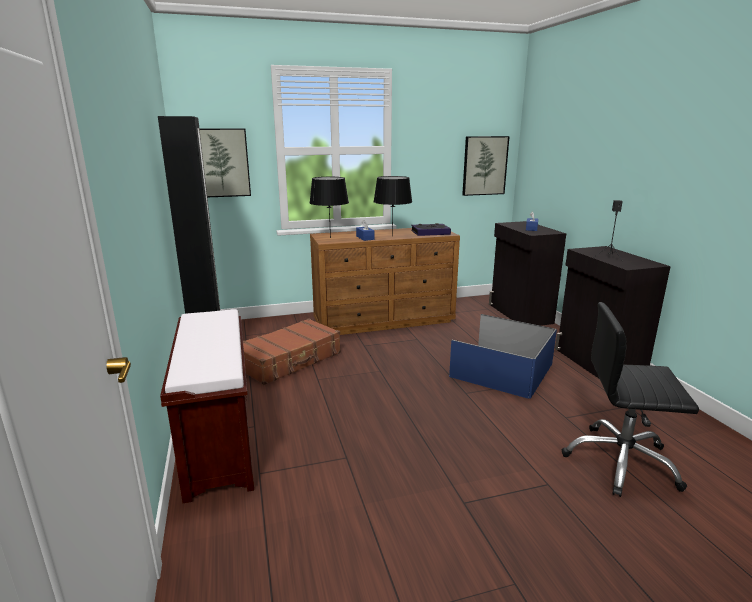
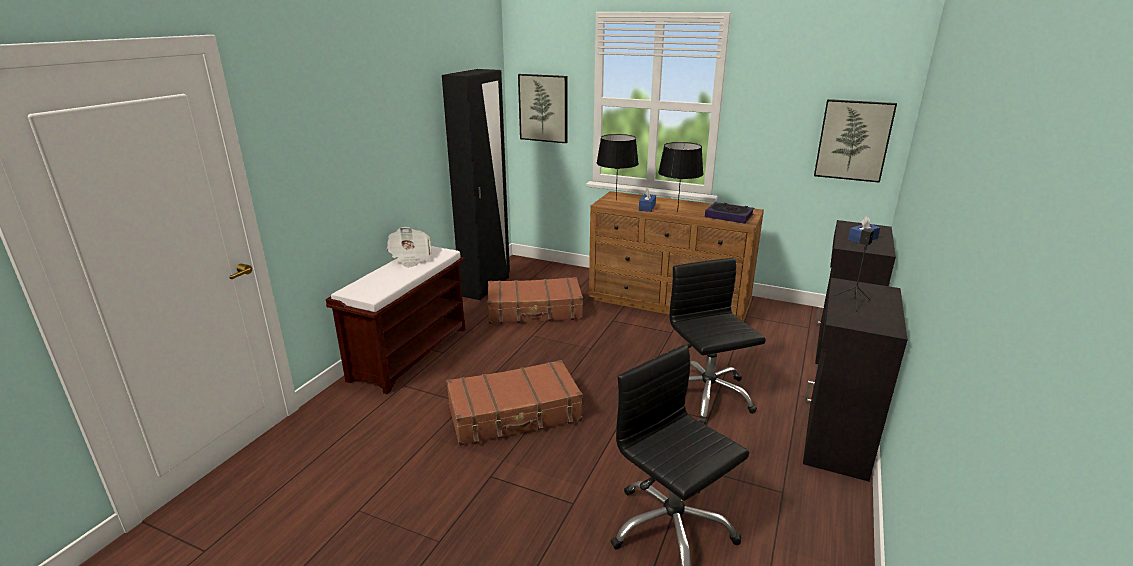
camera: 40 degrees right, 5 degrees up
(197, 328) = (410, 258): none -> newspaper
(403, 445) = (515, 414): none -> brown suitcase
(502, 369) = (706, 395): blue storage box -> black office chair

